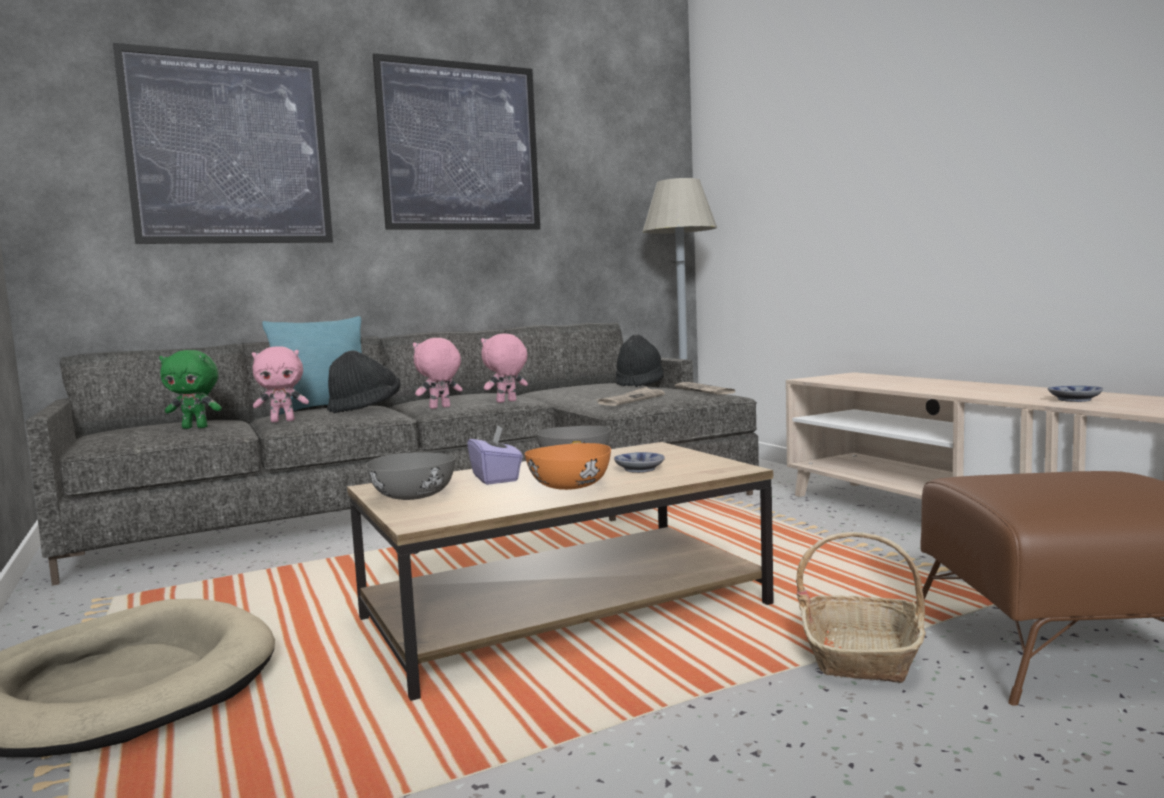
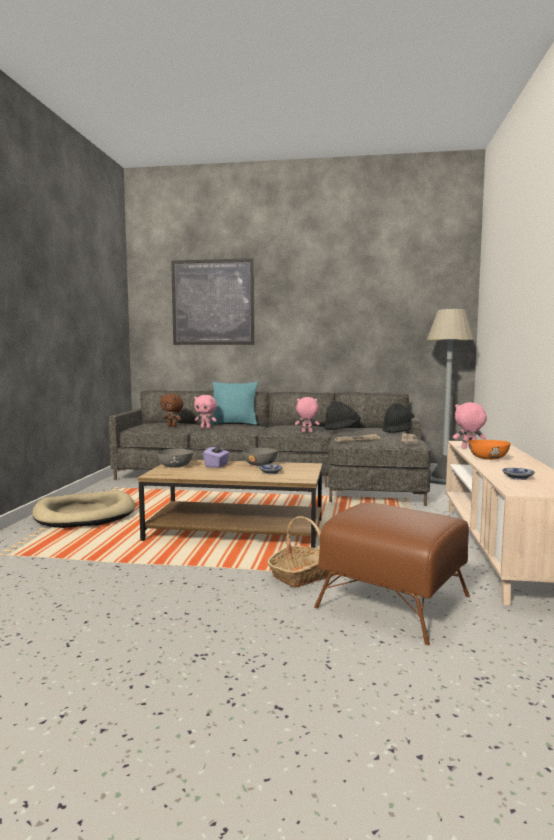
camera: 35 degrees right, 0 degrees up
(196, 427) = (172, 426): green plush toy -> brown plush toy
(365, 408) = (243, 426): black hat -> black hat (342, 429)
(440, 408) = (273, 431): pink plush toy -> pink plush toy (468, 448)
(460, 147) = (323, 294): picture -> none
(569, 487) = (227, 473): orange bowl -> orange bowl (488, 458)

